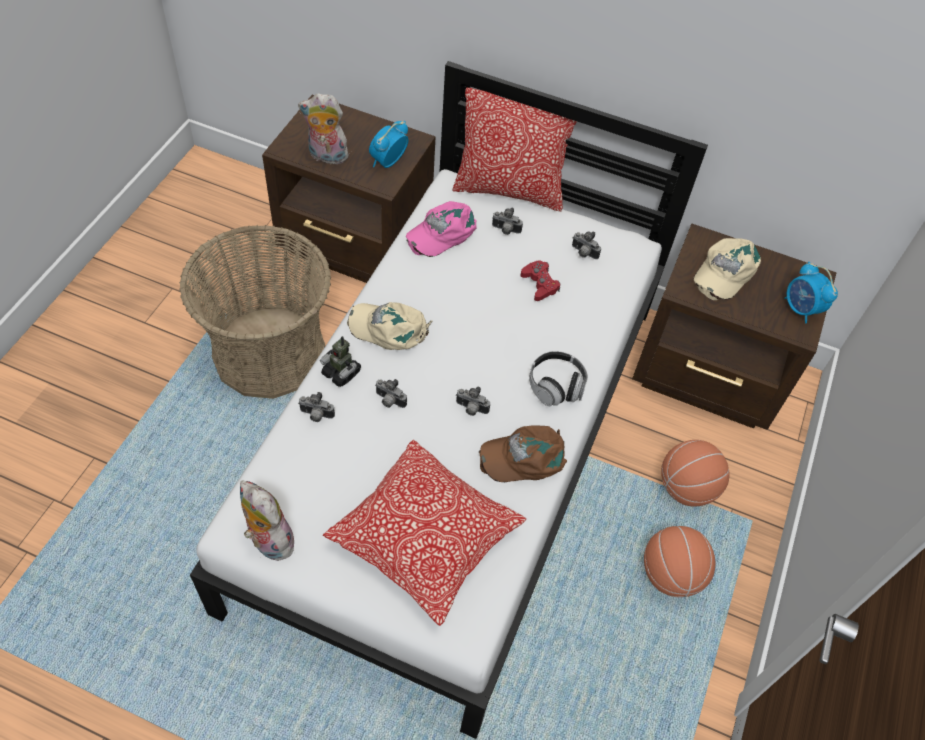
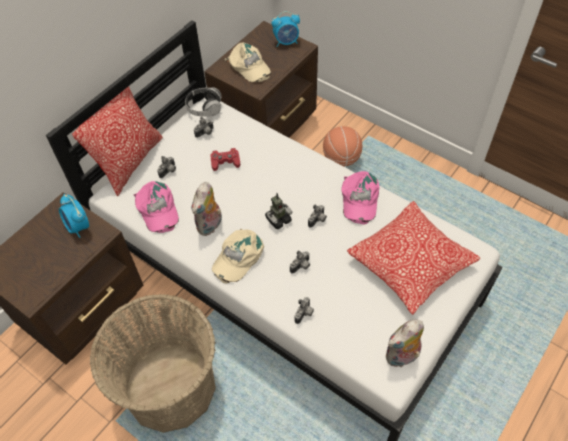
camera: 70 degrees left, 0 degrees up
(326, 157) = (54, 269): plush toy -> plush toy (210, 226)
(341, 373) = (270, 293): toy robot -> toy robot (278, 220)
(524, 457) = (359, 199): brown cap -> pink cap
(556, 386) = (309, 172): headphones -> headphones (204, 108)
(671, 575) = (395, 181): basketball -> none

